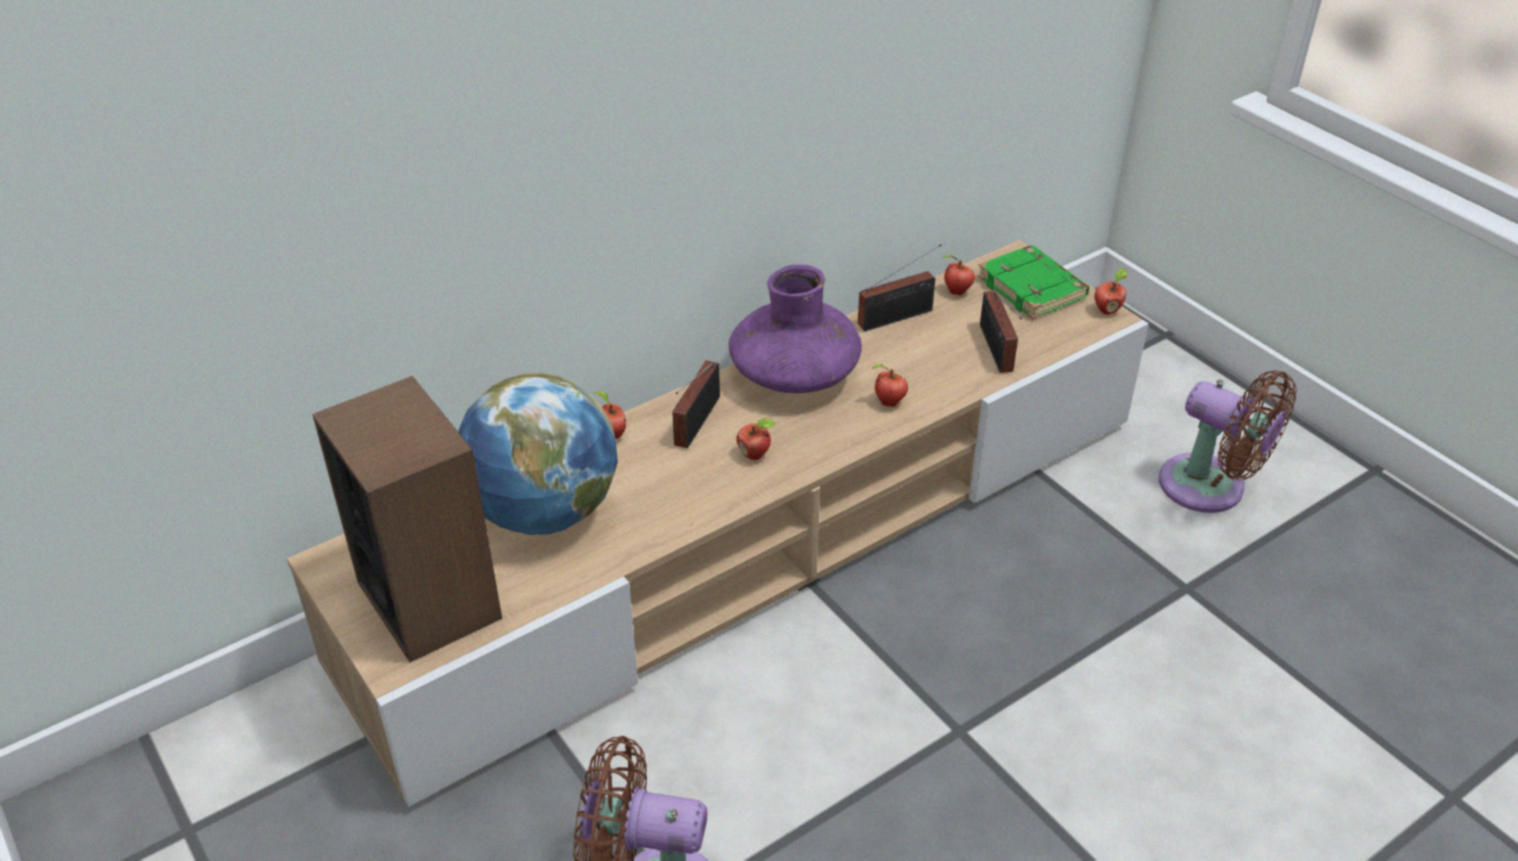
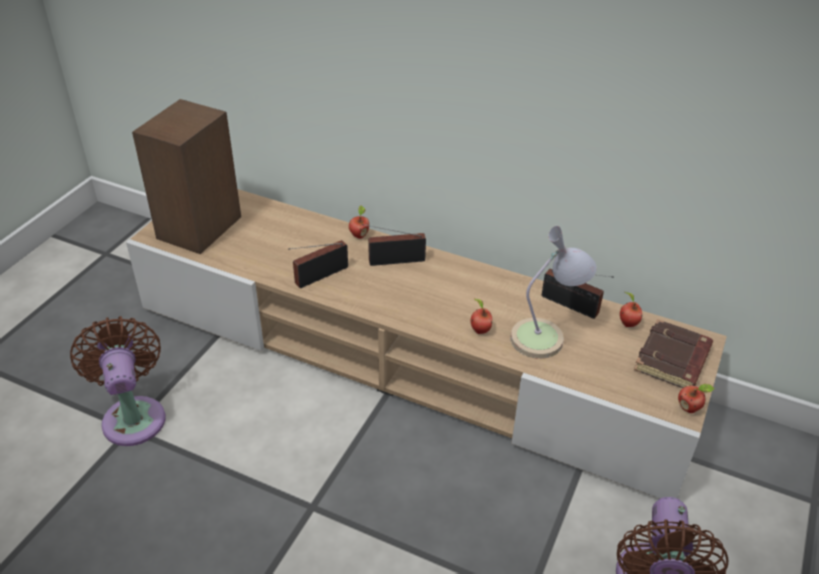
camera: 60 degrees right, 0 degrees up
(544, 513) = (283, 237): globe -> none
(755, 455) = (385, 293): apple -> none
(794, 375) = (470, 282): purple vase -> none
(935, 356) = (547, 336): none -> table lamp
(996, 351) = (581, 363): radio -> radio (318, 276)
(1033, 288) = (673, 360): green book -> brown book

